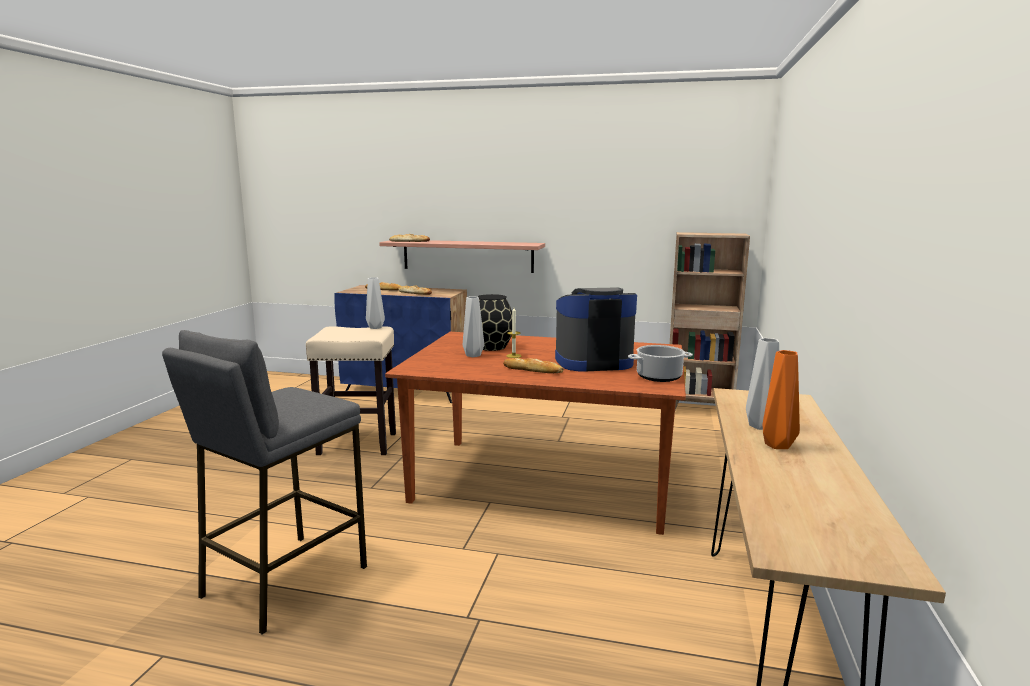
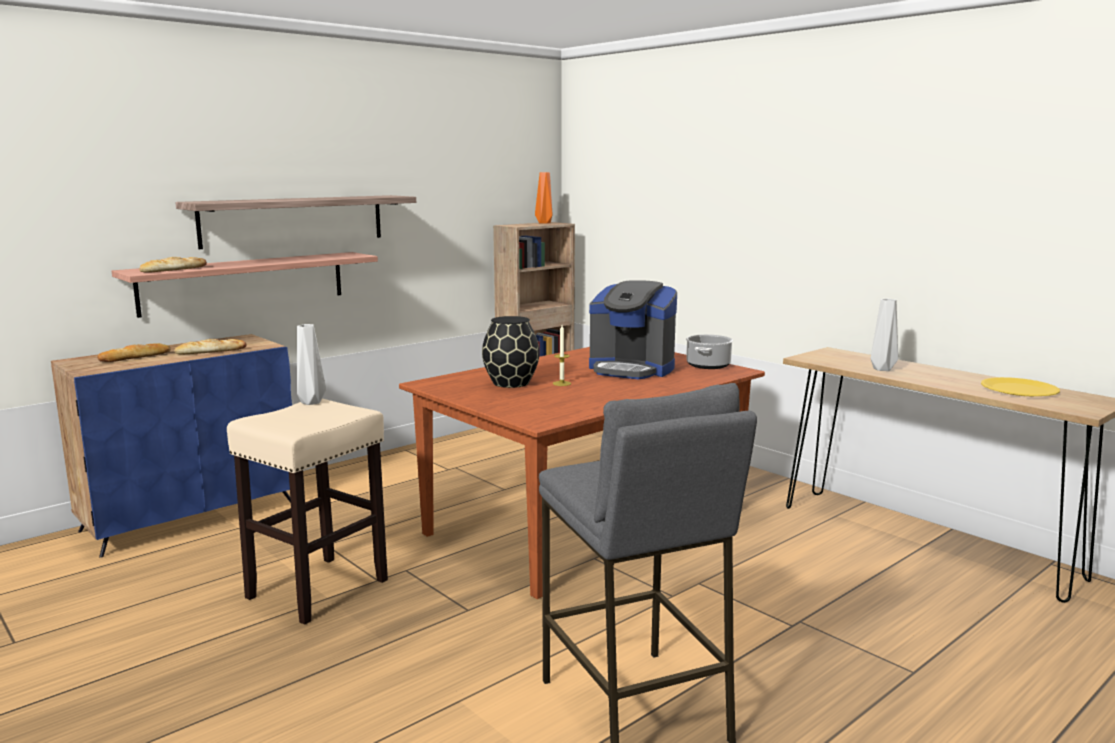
camera: 55 degrees left, 0 degrees up
(473, 355) = (530, 393): grey vase -> none
(503, 217) = (294, 220): none -> shelf
(532, 370) = (625, 388): bread -> none
(593, 362) = (631, 369): coffee machine -> coffee machine turned 90 degrees counterclockwise
(779, 445) = (923, 375): orange vase -> orange vase (545, 223)
(822, 501) = (1019, 389): none -> yellow plate

